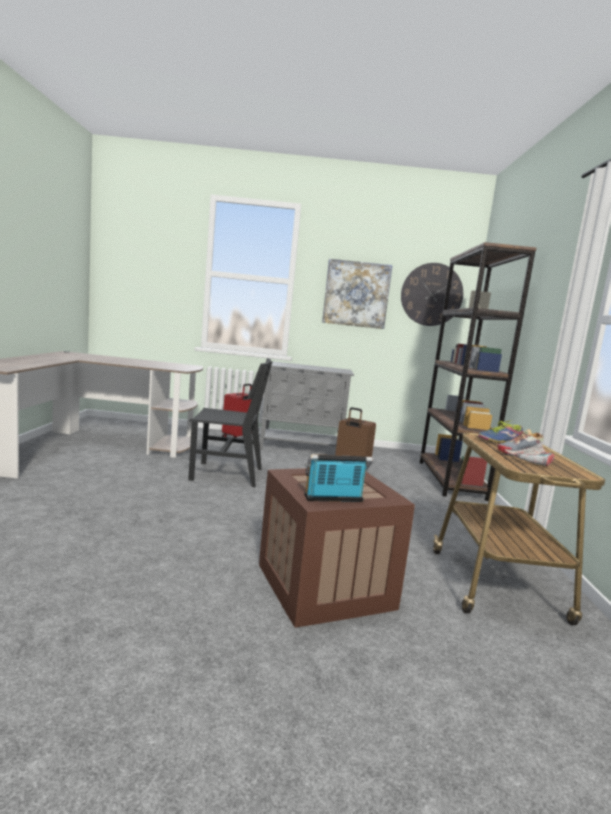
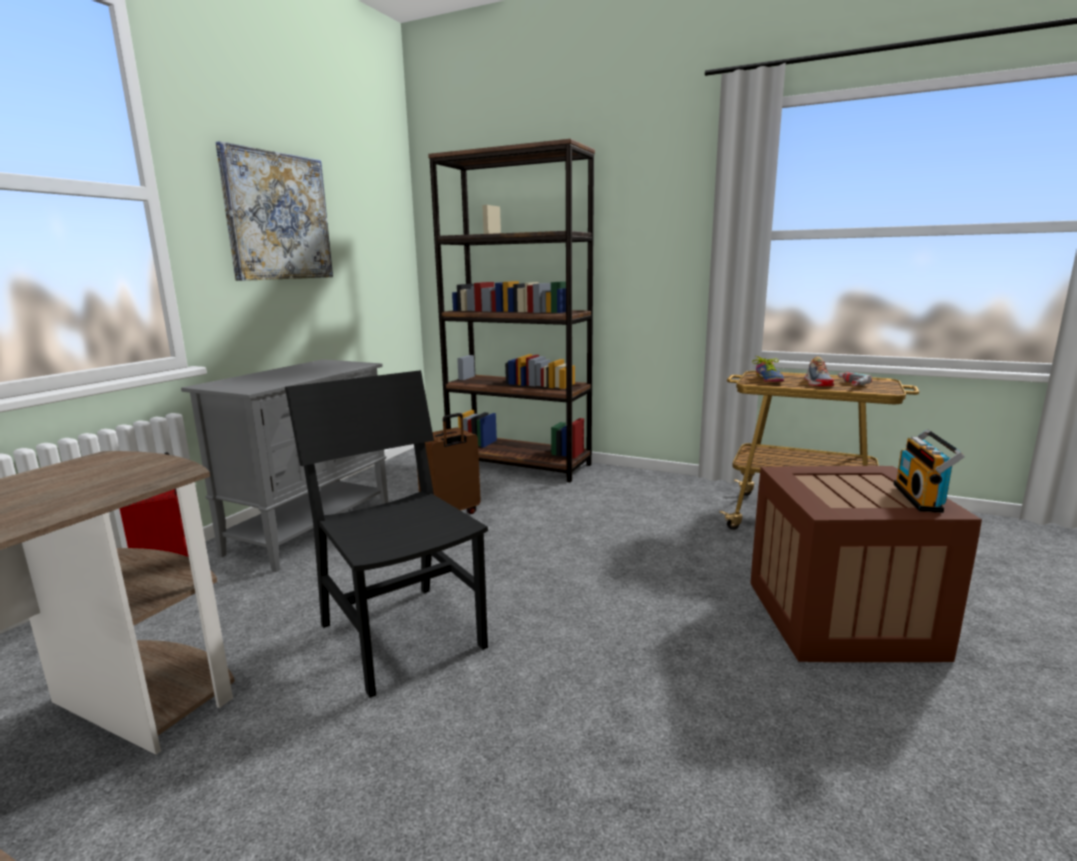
camera: 65 degrees left, 5 degrees up
(227, 474) = (402, 635): black chair -> black chair turned 60 degrees counterclockwise
(431, 294) = (372, 211): wall clock -> none

